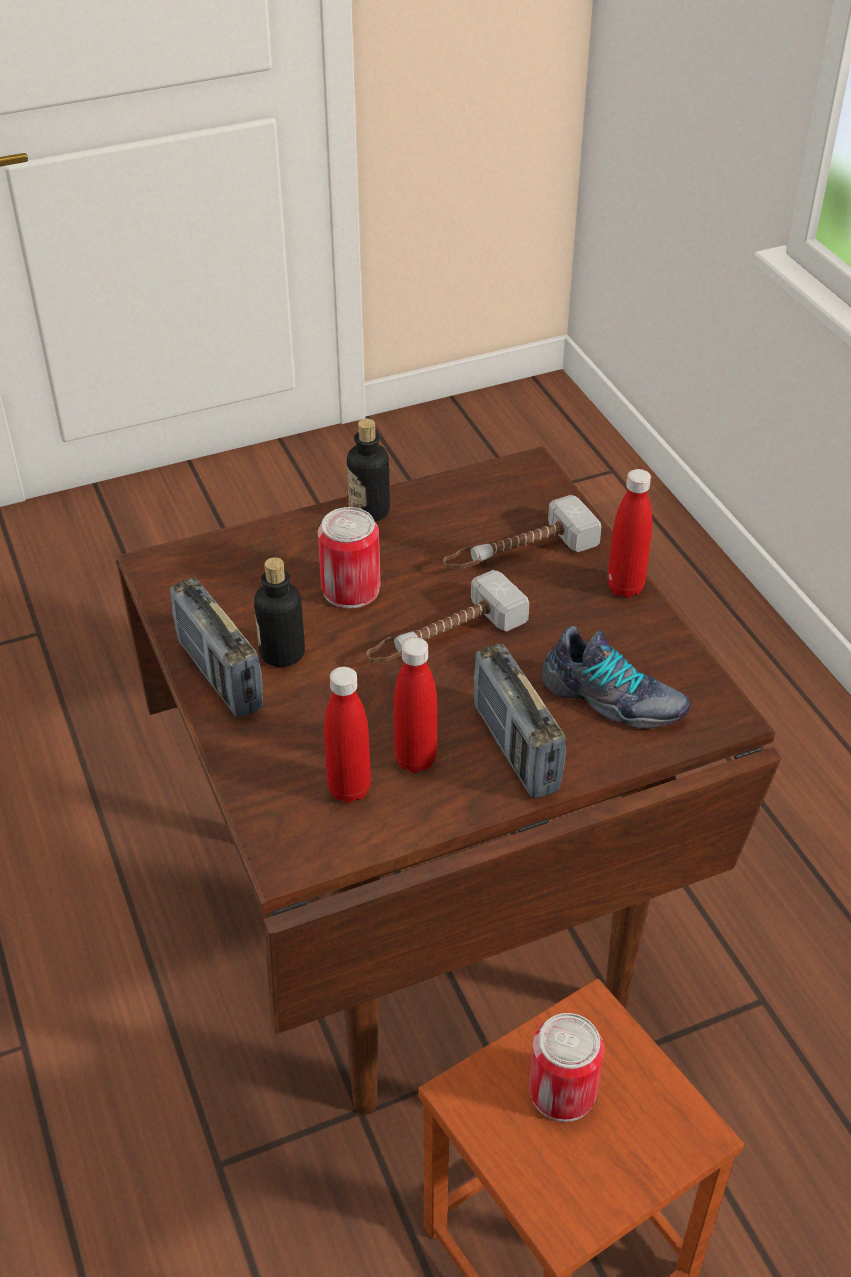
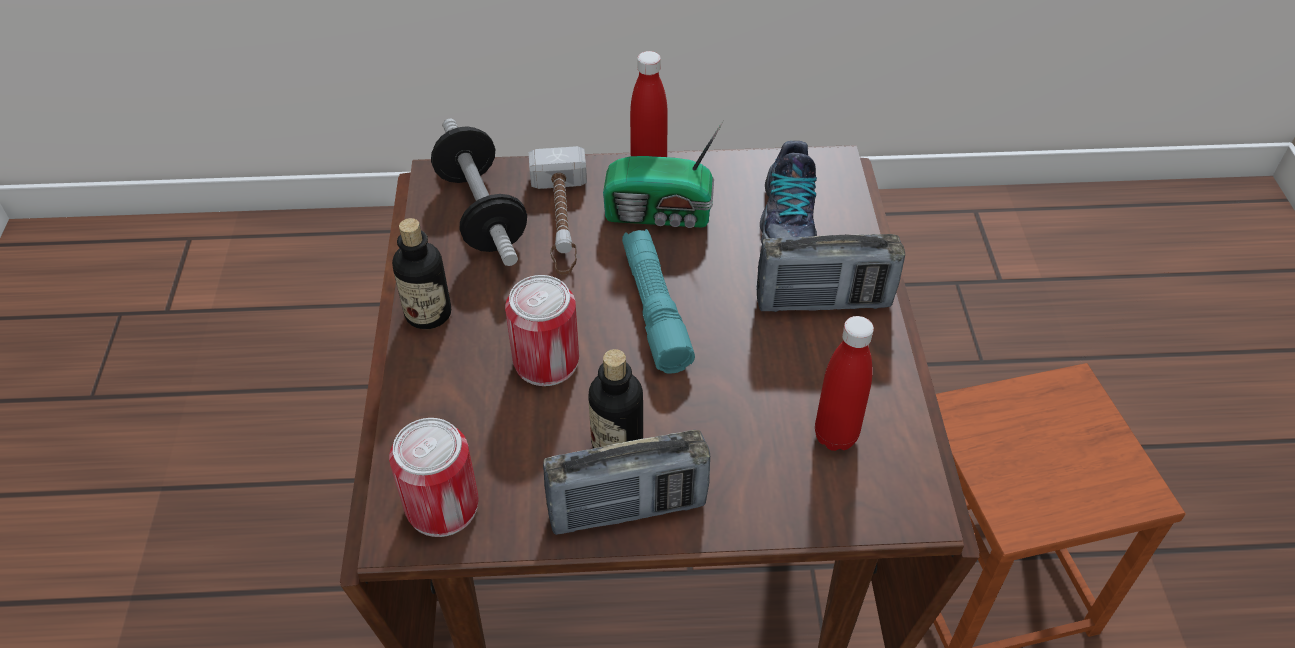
camera: 70 degrees left, 5 degrees up
(415, 760) = (813, 375): red bottle -> none
(443, 637) = (654, 309): hammer -> turquoise flashlight
(501, 503) = (481, 212): none -> dumbbell
(562, 1091) = (1026, 455): can -> can (442, 506)
(568, 611) = (661, 214): none -> radio
(612, 700) = (787, 222): shoe -> shoe turned 135 degrees clockwise

